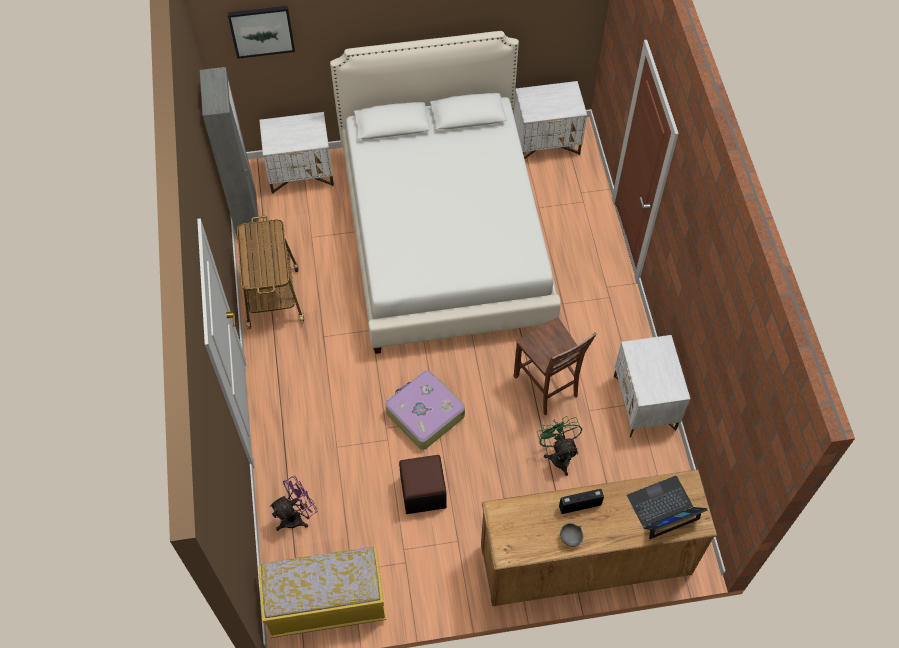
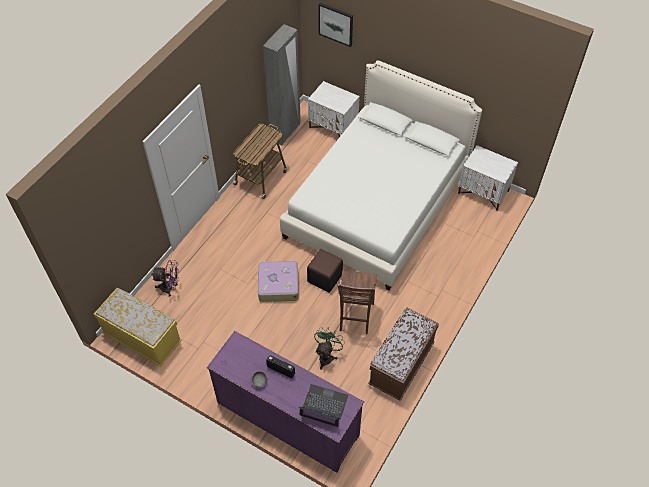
camera: 40 degrees right, 5 degrees down
(423, 492) = (239, 322): black ottoman -> black ottoman (325, 278)
(585, 559) = (287, 418): brown dresser -> purple dresser
(644, 403) = (401, 365): white nightstand -> brown bench

